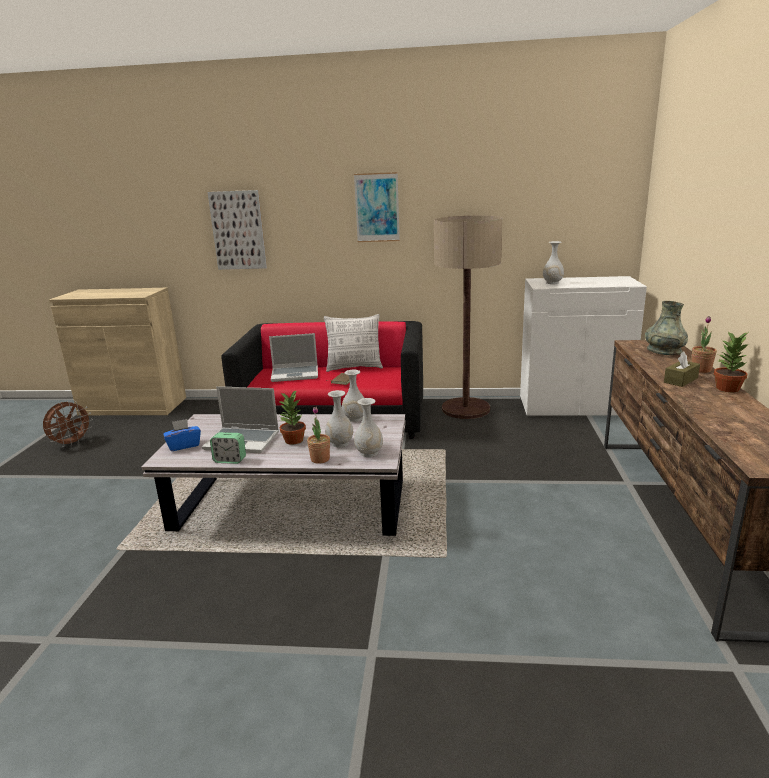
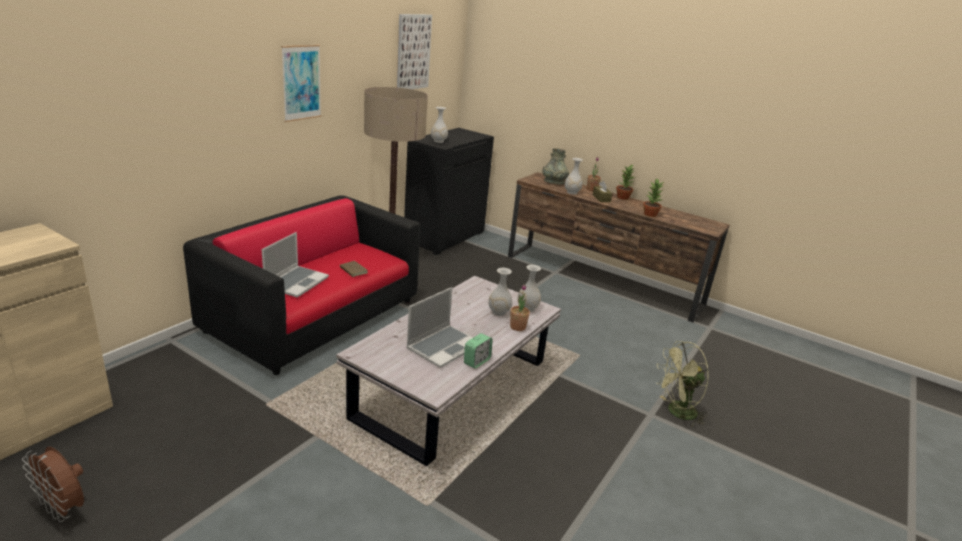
camera: 65 degrees left, 5 degrees up
(71, 443) = (64, 509): brown fan -> brown fan turned 150 degrees clockwise
(184, 445) = (415, 376): blue tissue box -> none
(238, 230) = (149, 122): picture -> picture (413, 52)
(294, 440) = (470, 326): potted plant -> potted plant (650, 214)
(354, 367) = (328, 256): pillow -> none
(355, 418) = (458, 292): white vase -> white vase (571, 192)
(401, 679) = (676, 412): none -> green fan
(573, 407) = (444, 237): white cabinet -> black cabinet

